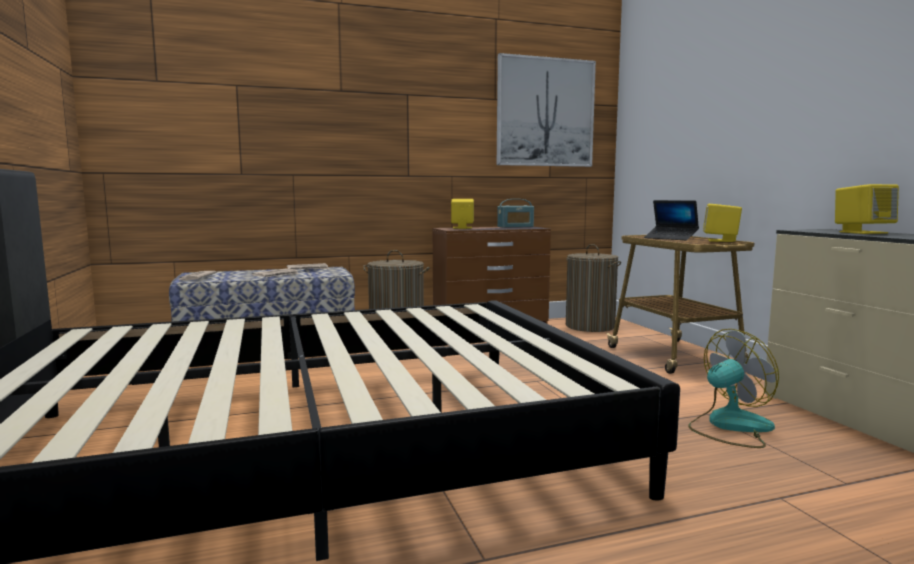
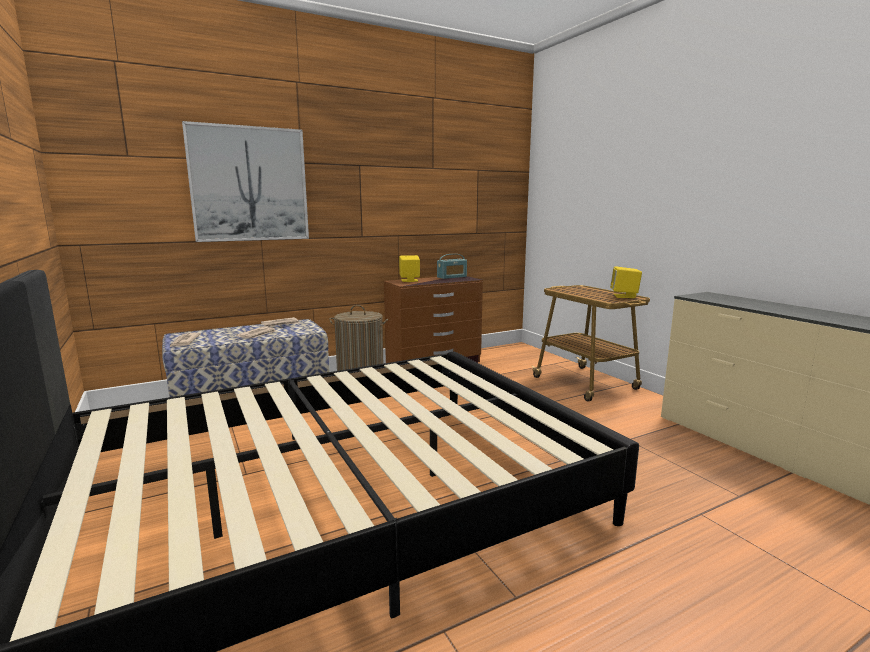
camera: 10 degrees left, 5 degrees up
(545, 112) = (473, 179): picture -> picture (249, 184)
(590, 326) = (512, 355): laundry basket -> none
(671, 238) = (583, 292): laptop -> none
(729, 426) = (646, 450): fan -> none
(862, 232) = (737, 300): yellow speaker -> none

